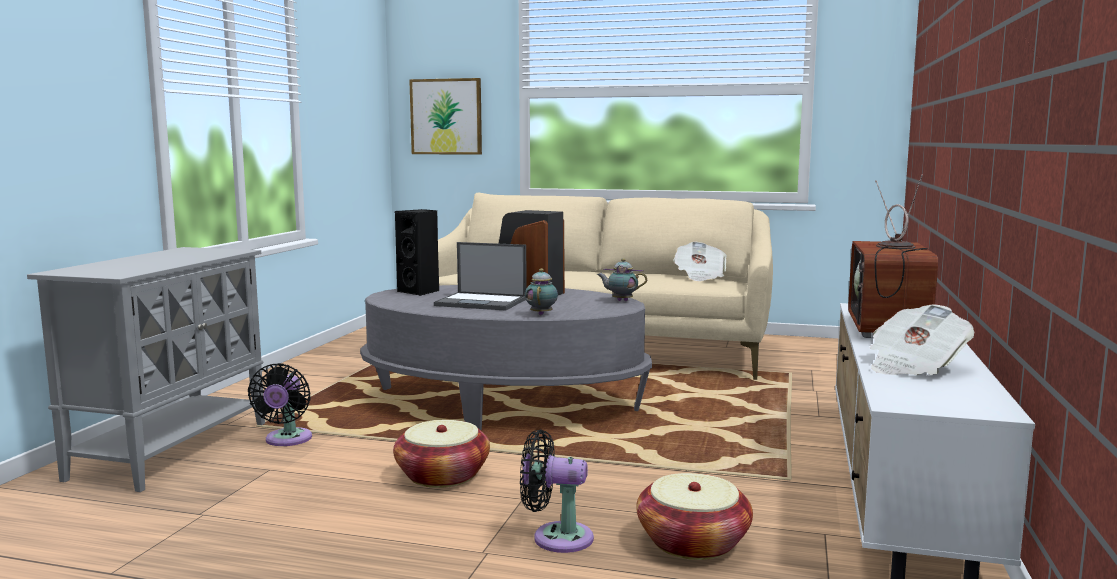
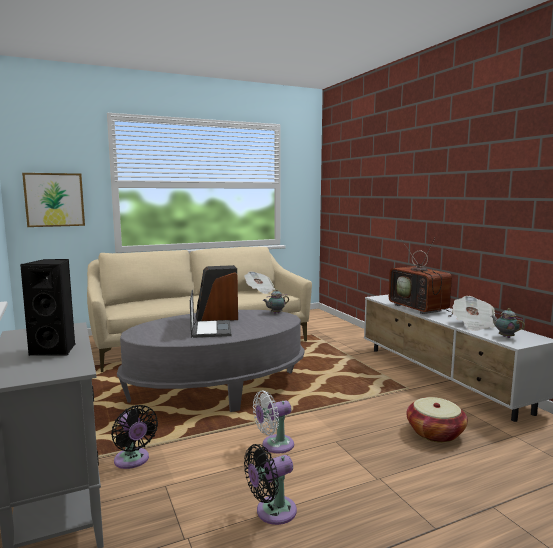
camera: 40 degrees left, 0 degrees up
(420, 291) = (150, 329): black speaker -> black speaker (56, 350)
(442, 476) = (274, 445): basket -> white fan
(482, 302) = (210, 329): laptop -> laptop turned 75 degrees counterclockwise
(542, 314) = (264, 330): teapot -> teapot (505, 337)
(556, 537) = (388, 455): black fan -> black fan (272, 512)

